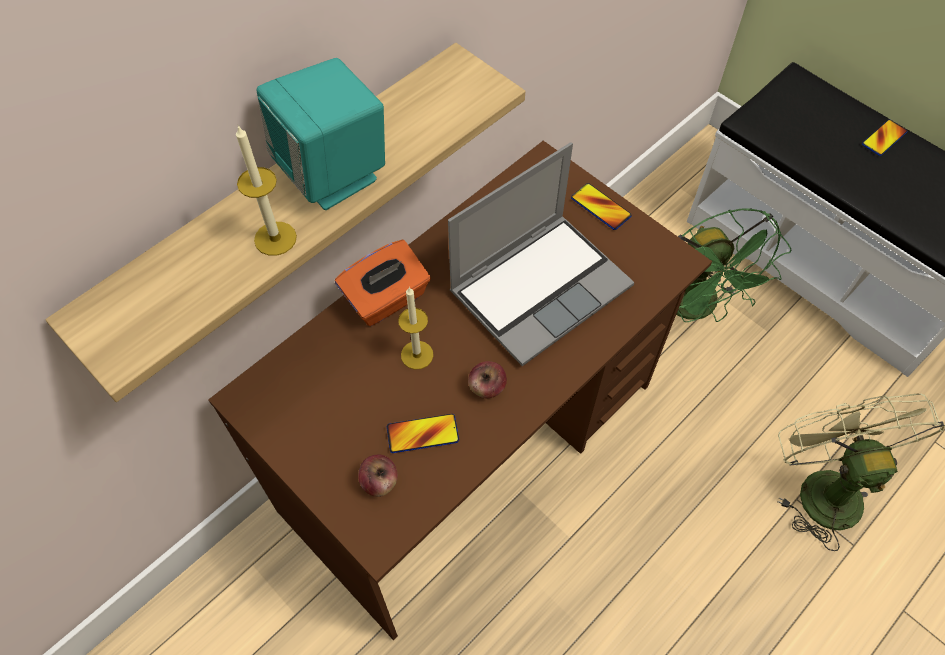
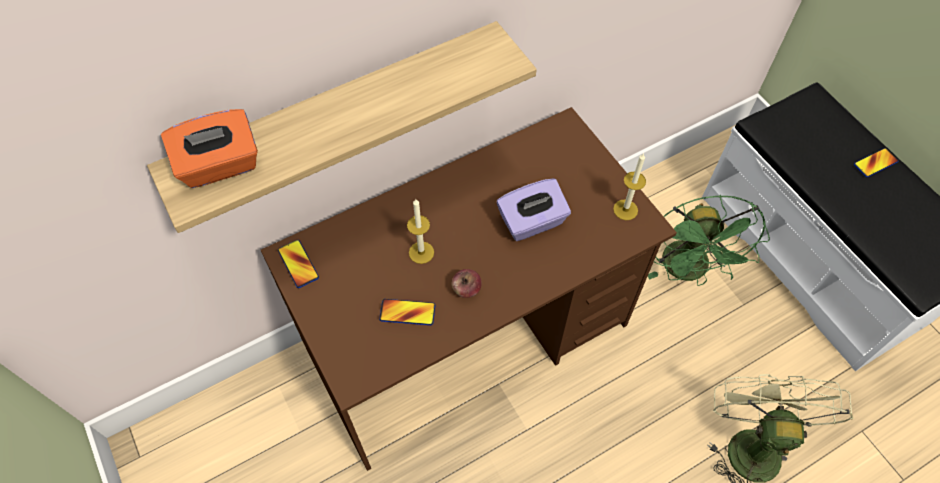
camera: 15 degrees right, 0 degrees up
(275, 238) = (317, 142): candle -> candle (625, 209)
(334, 174) = (374, 103): turquoise speaker -> none
(379, 482) = (365, 340): apple -> none
(386, 299) = (411, 205): orange tissue box -> orange tissue box (220, 166)
(540, 287) = (532, 222): laptop -> purple tissue box
(600, 207) = (600, 170): phone -> phone (298, 264)

